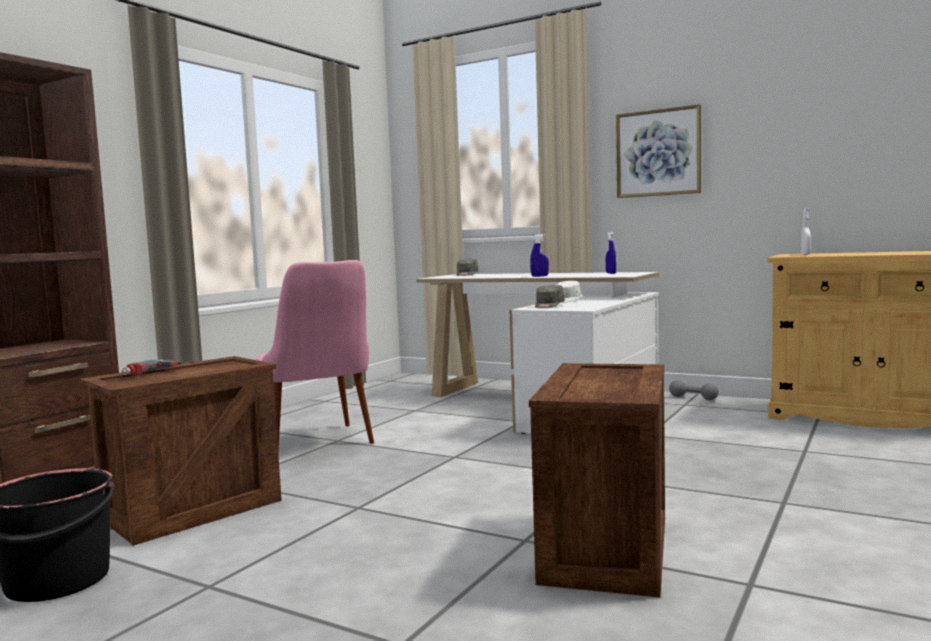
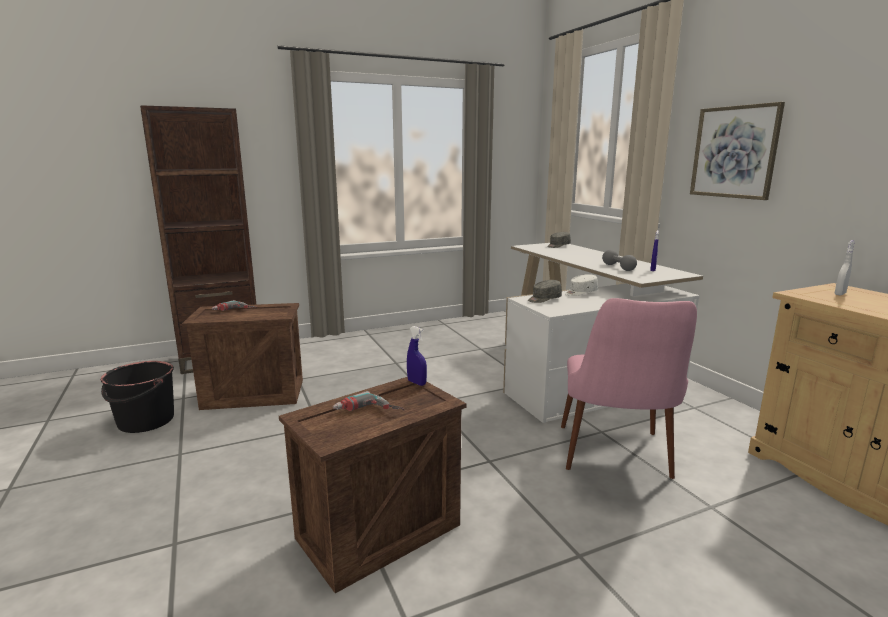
camera: 35 degrees right, 10 degrees up
(320, 446) = (380, 364): pink chair -> pink chair (616, 462)
(539, 276) = (586, 263): blue spray bottle -> blue spray bottle (416, 383)
(605, 382) = (367, 412): none -> power drill
(693, 398) = (716, 402): grey dumbbell -> grey dumbbell (618, 267)

